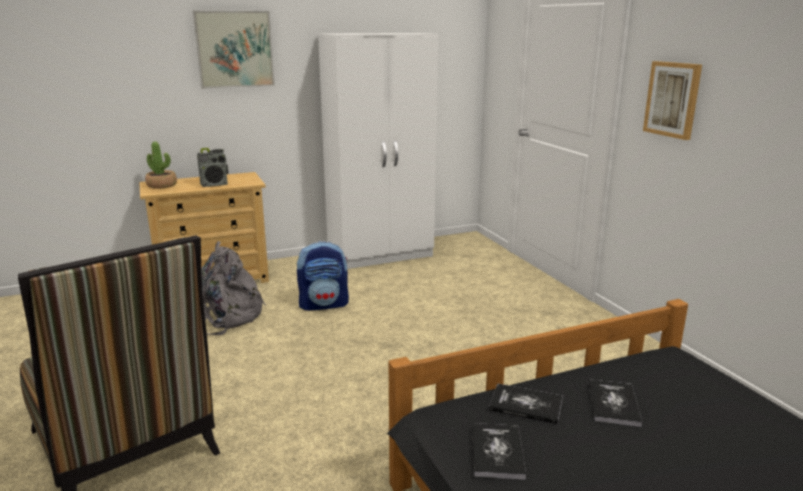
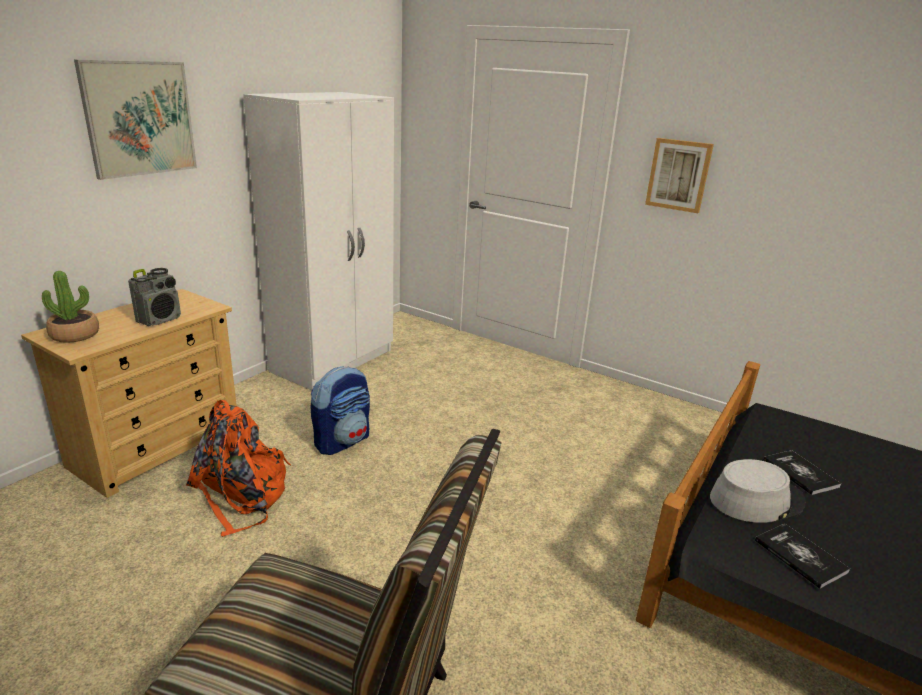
camera: 35 degrees left, 5 degrees up
(227, 317) = (242, 494): grey backpack -> orange backpack
(525, 405) = (756, 500): book -> grey hat

